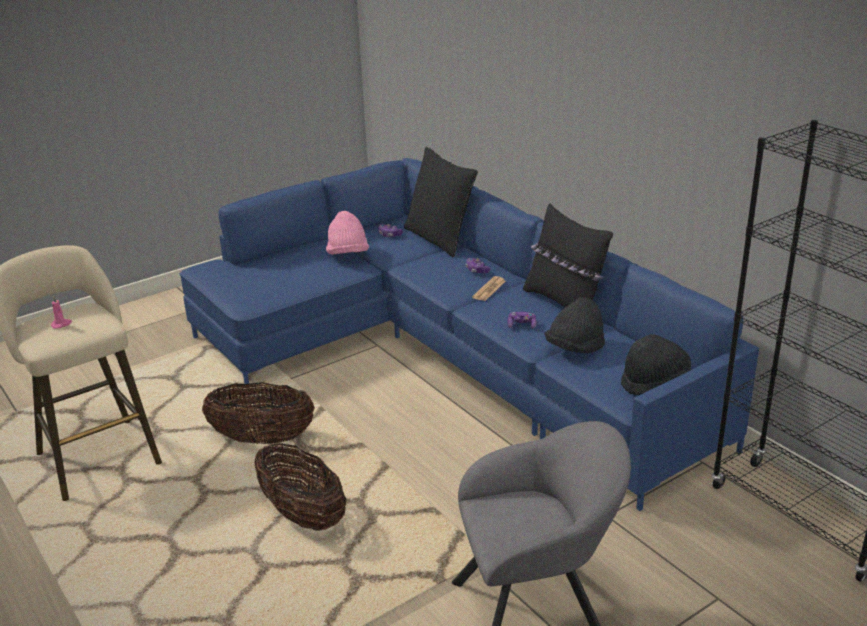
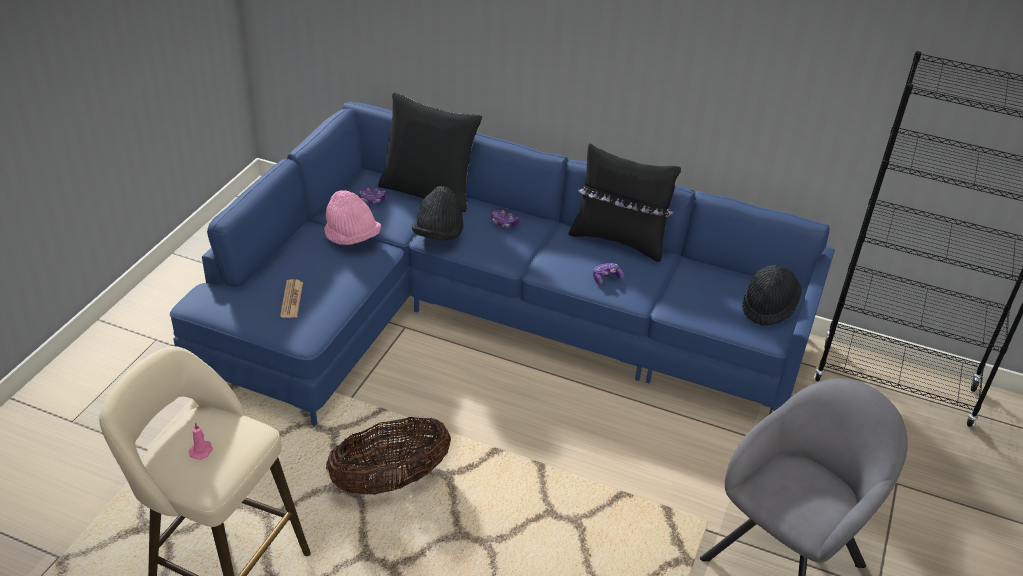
camera: 35 degrees left, 10 degrees up
(303, 515) = (511, 549): basket -> none
(489, 289) = (537, 243): newspaper -> newspaper (291, 299)
(575, 348) = (674, 290): black hat -> black hat (438, 234)

